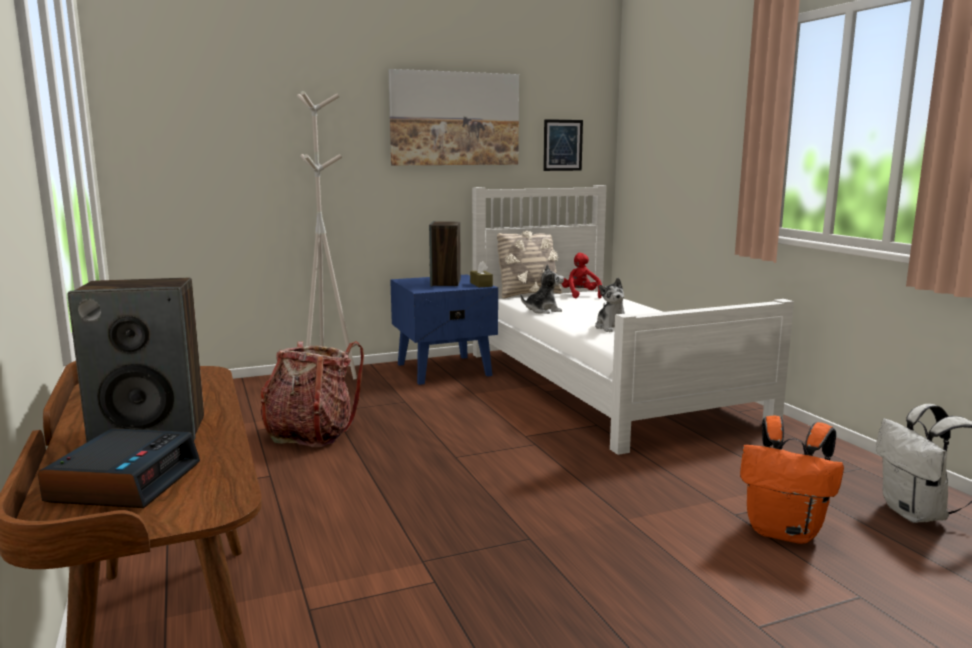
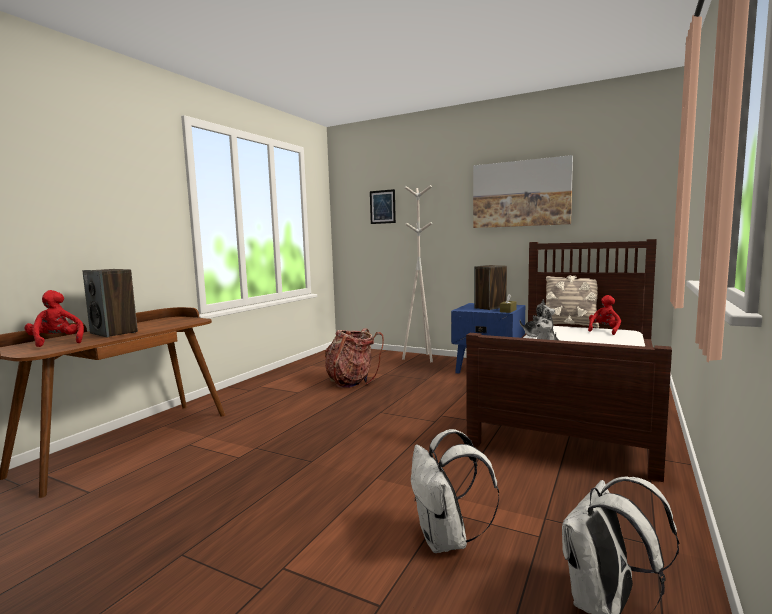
camera: 50 degrees right, 5 degrees down
(125, 482) = (56, 342): alarm clock -> red plush toy
(562, 145) = (617, 207): picture -> picture (382, 207)
(603, 384) = (574, 404): white bed -> brown bed
(785, 532) = (446, 540): orange backpack -> white backpack

